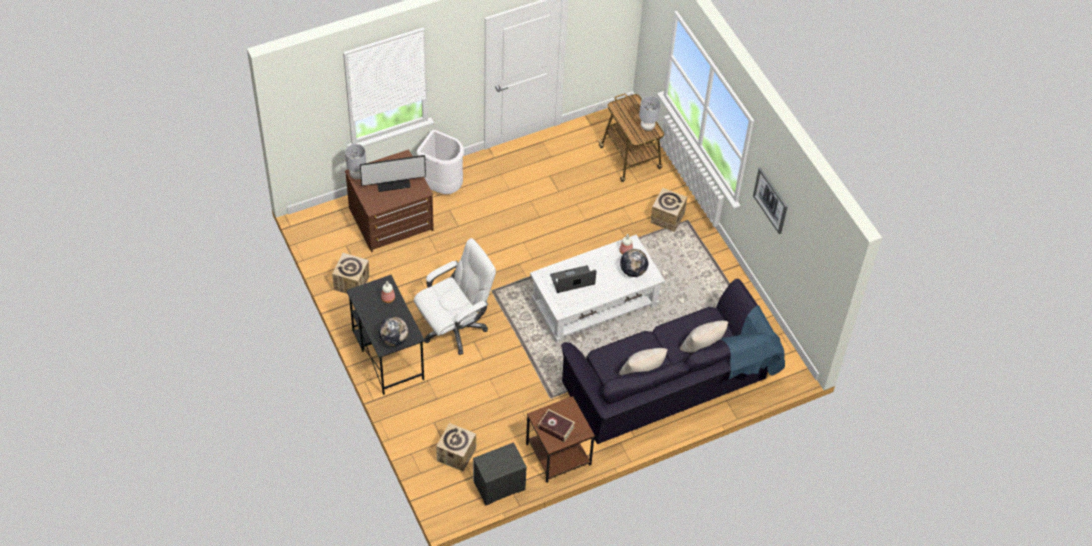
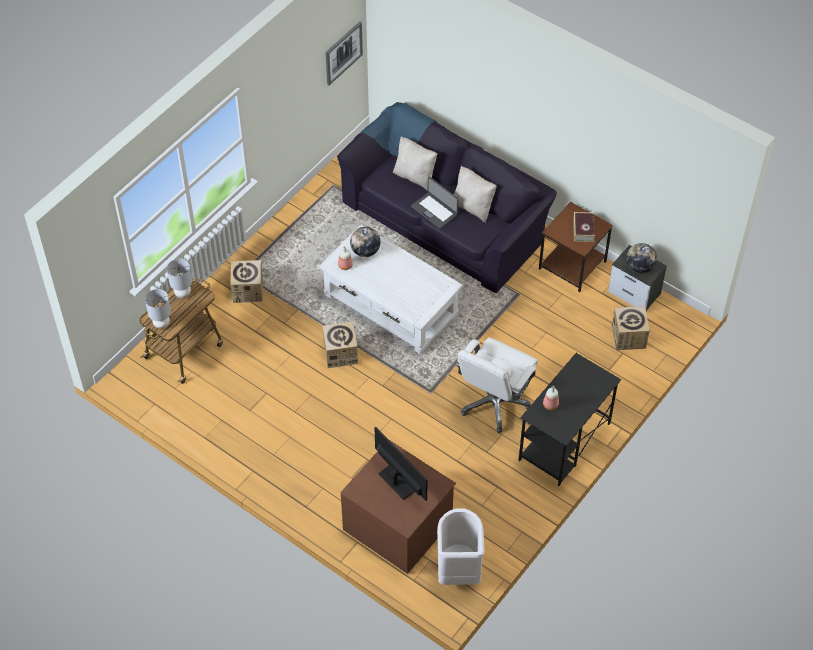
camera: 115 degrees left, 0 degrees up
(352, 283) = (502, 518): cardboard box -> cardboard box (340, 353)
(357, 175) = (408, 521): grey table lamp -> grey table lamp (162, 323)
(394, 339) = (593, 376): globe -> globe (639, 267)
(441, 186) = (323, 500): white trash can -> white trash can (458, 571)
(455, 327) = (494, 402): white office chair -> white office chair turned 90 degrees counterclockwise
(572, 280) = (408, 292): laptop -> laptop (434, 210)
(771, 200) = (282, 101): picture -> picture (343, 52)

